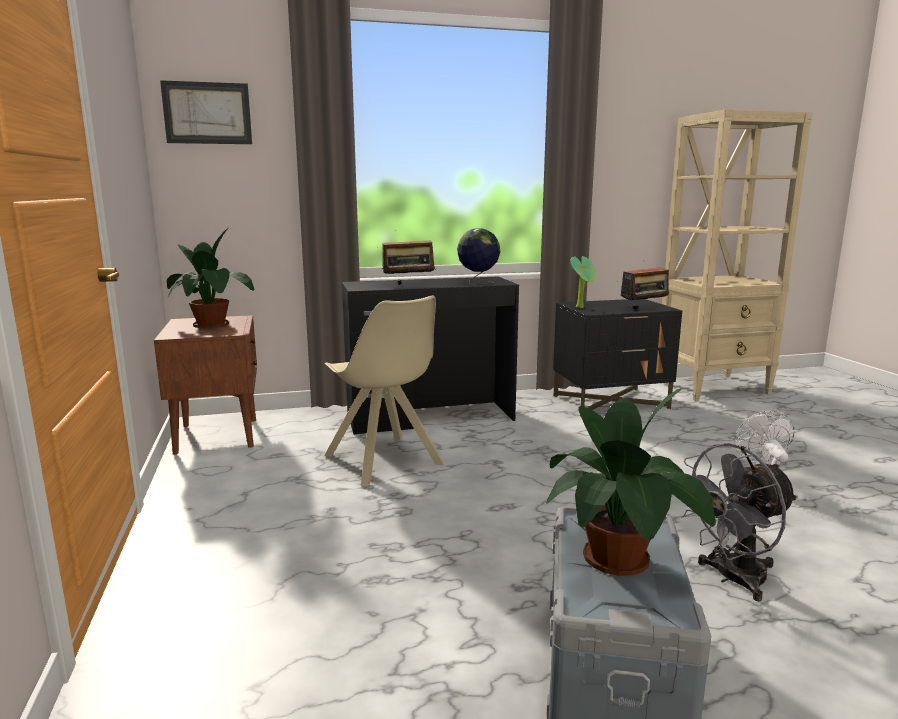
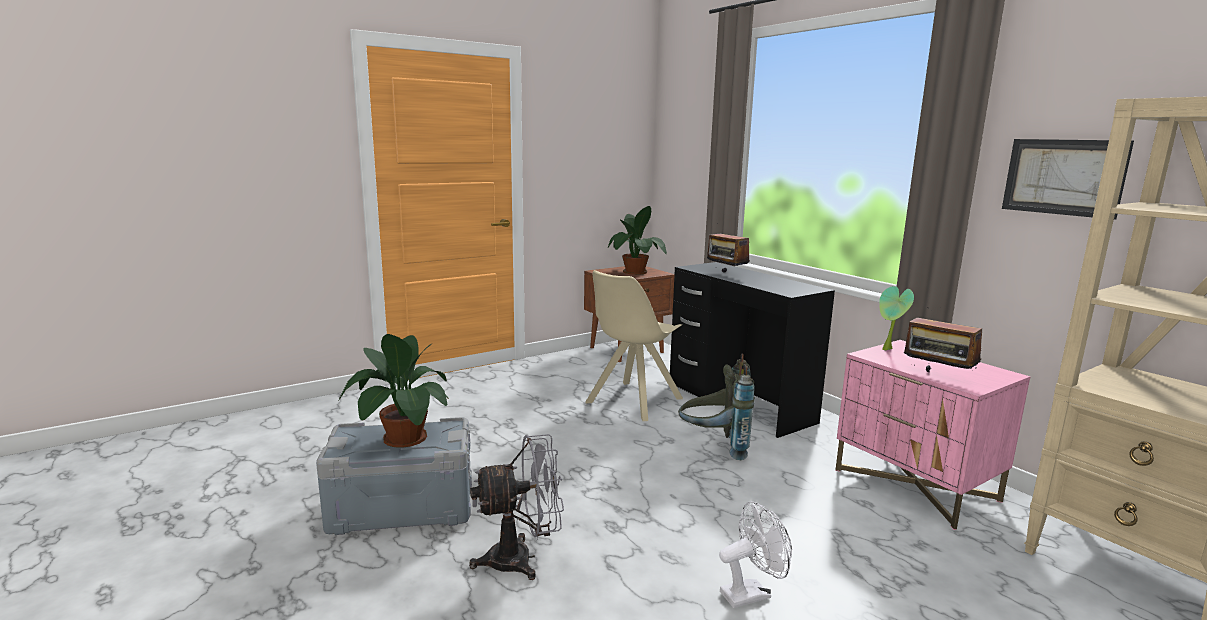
camera: 70 degrees right, 0 degrees up
(207, 113) = (680, 122): picture -> picture (1063, 177)
(478, 283) = (772, 287): globe -> none
(520, 446) = (714, 447): none -> grey backpack
(611, 401) = (916, 486): black nightstand -> pink nightstand
(732, 579) = (521, 559): grey fan -> grey fan turned 120 degrees clockwise

